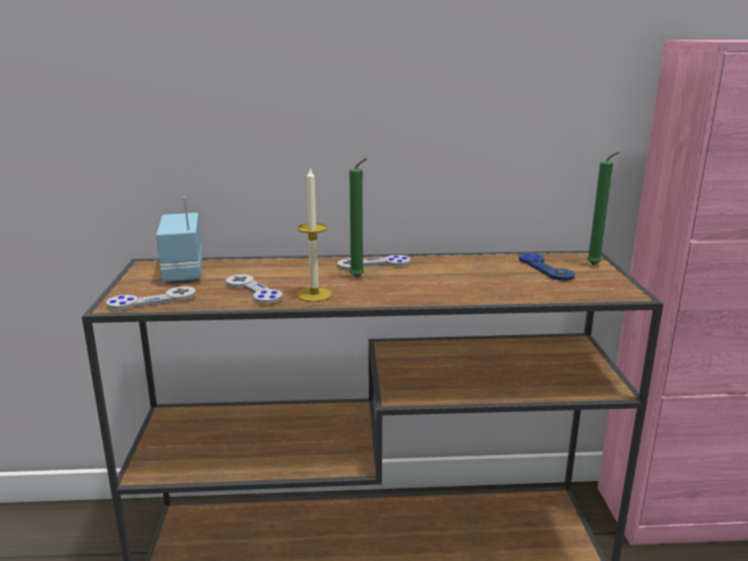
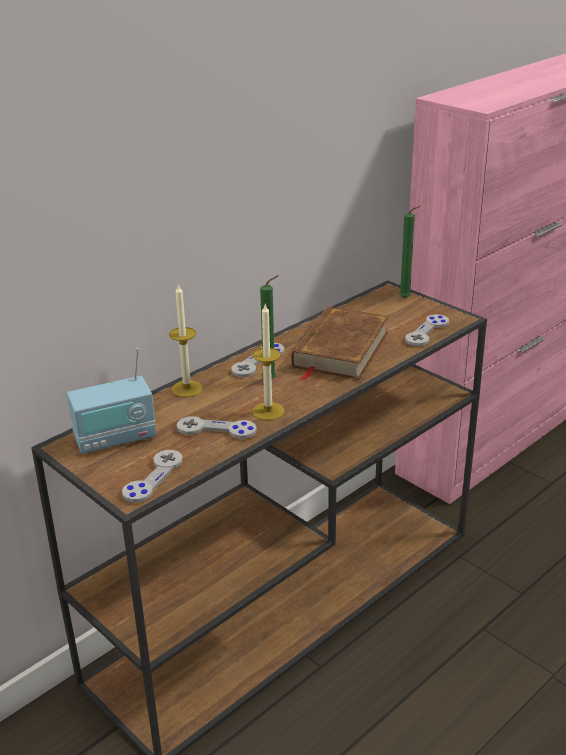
camera: 40 degrees left, 10 degrees up
(182, 272) = (115, 439): radio -> radio turned 60 degrees counterclockwise
(287, 262) = (187, 389): none -> candle
(457, 278) = (340, 349): none -> brown book
(545, 268) = (380, 314): blue game controller -> none
(571, 292) = (427, 332): none -> grey game controller

